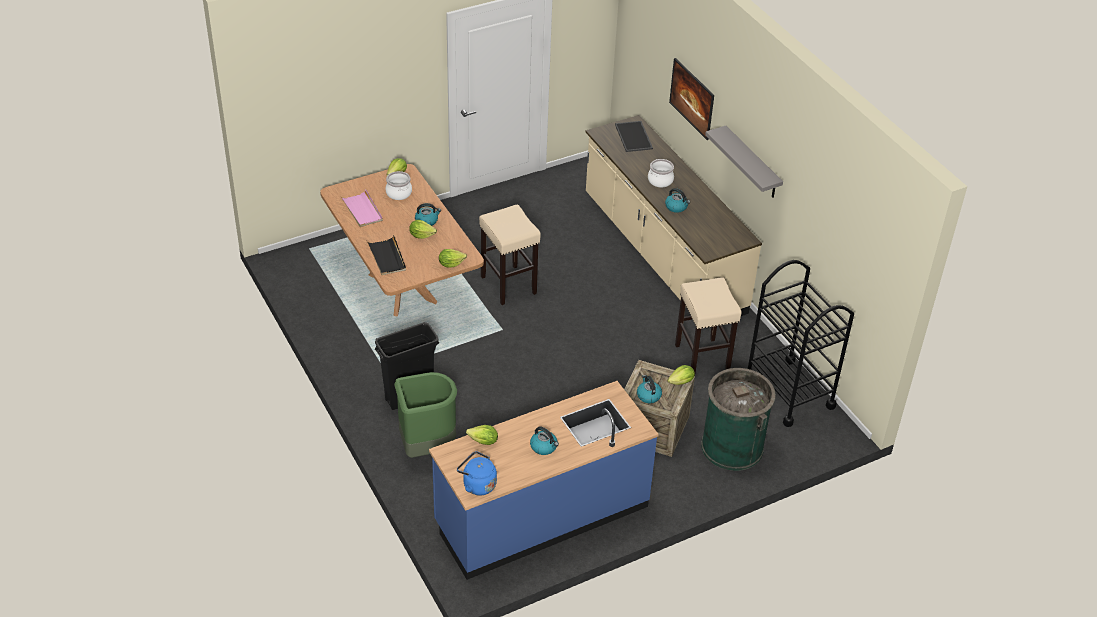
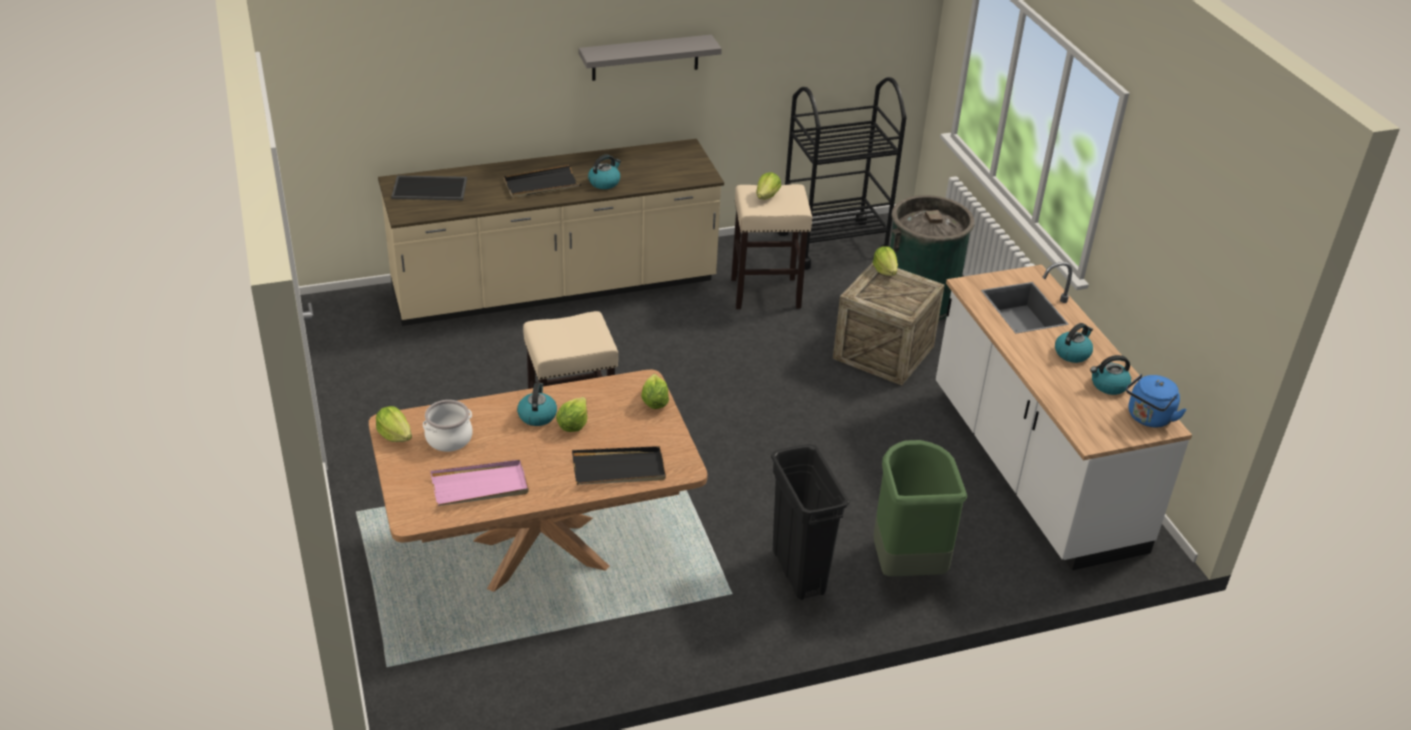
camera: 80 degrees left, 5 degrees down
(483, 441) = (1066, 403): lettuce -> lettuce (767, 196)
(541, 514) = (1033, 469): blue counter -> white counter
(648, 395) = (907, 299): kettle -> kettle (1108, 385)
(660, 180) = (541, 185): cooking pot -> black tray
(690, 109) = (493, 83): picture -> none

